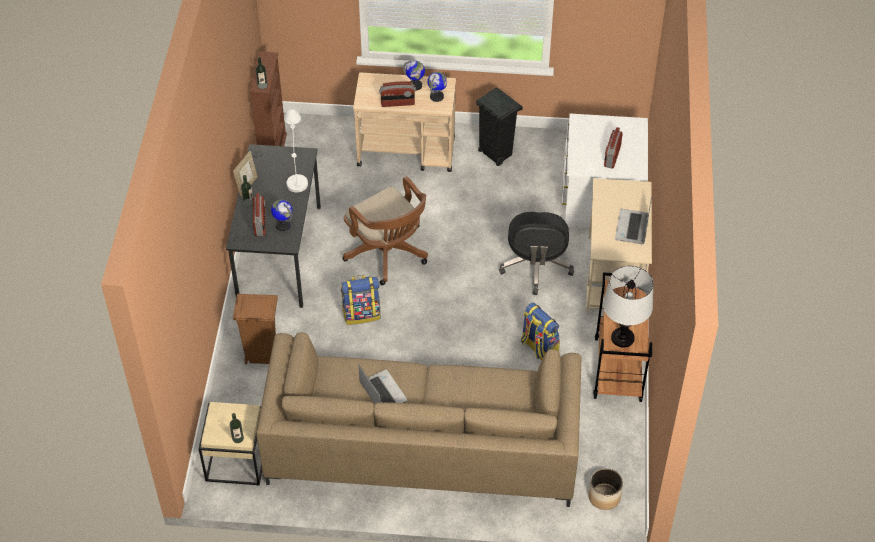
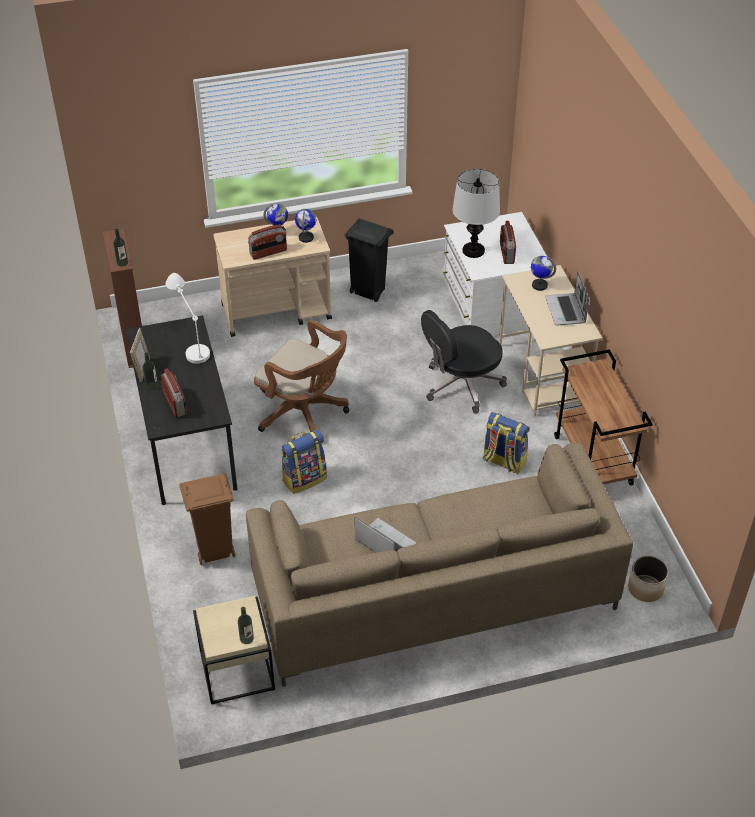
camera: 20 degrees left, 5 degrees down
(283, 225) = (202, 399): globe -> globe (539, 285)
(536, 266) = (461, 385): black office chair -> black office chair turned 75 degrees clockwise
(623, 338) = (611, 416): table lamp -> table lamp (473, 251)

